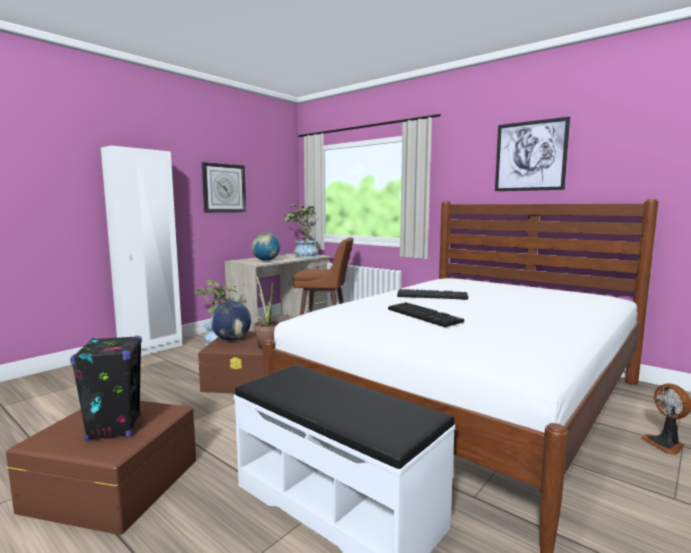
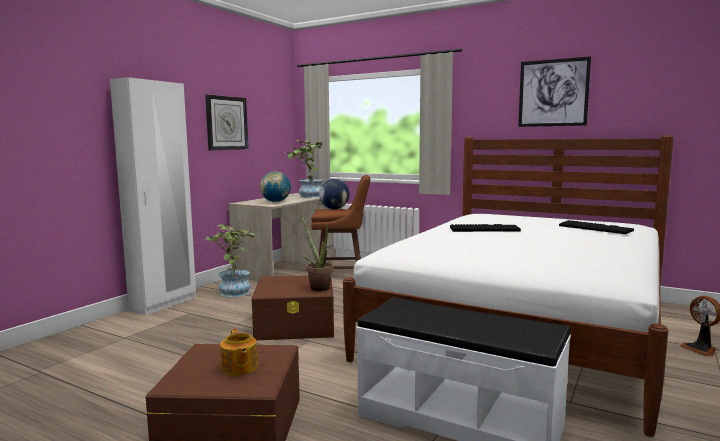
camera: 10 degrees left, 0 degrees up
(114, 428) = (239, 368): black speaker -> teapot
(232, 339) = (276, 284): globe -> globe (334, 209)
(425, 316) = (499, 246): keyboard -> keyboard (596, 228)

